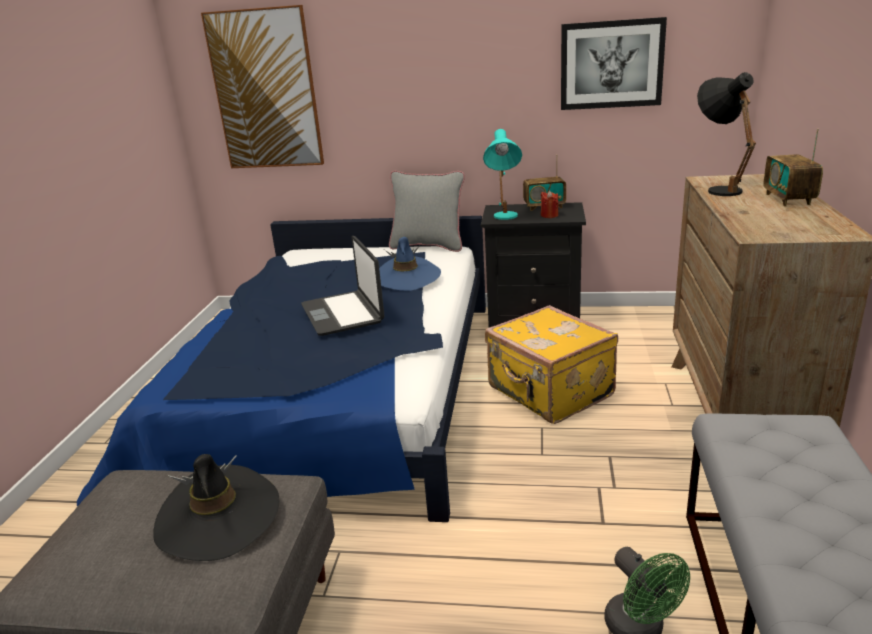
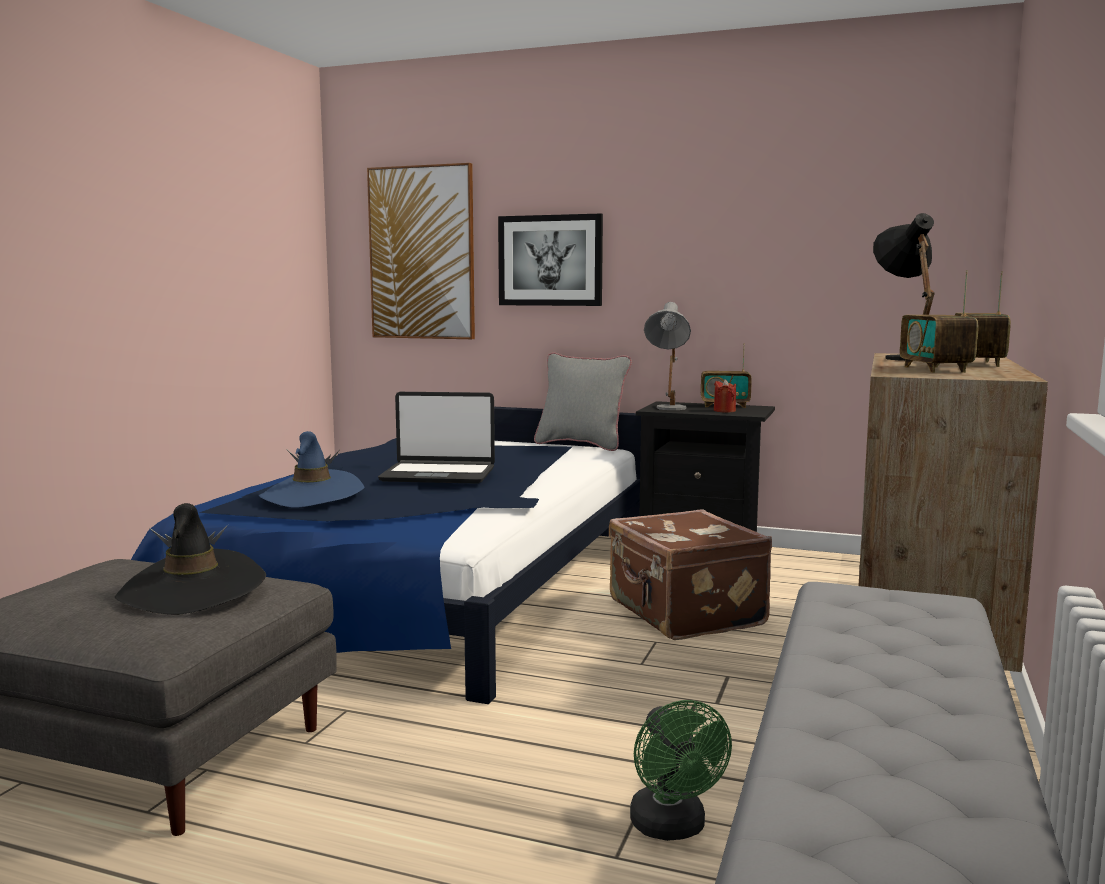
camera: 10 degrees right, 15 degrees down
(343, 314) = (438, 475): laptop -> laptop turned 75 degrees counterclockwise
(407, 278) = (534, 461): blue hat -> blue hat (312, 495)
(504, 219) = (668, 409): turquoise table lamp -> grey table lamp
(549, 393) = (684, 614): yellow suitcase -> brown suitcase
(611, 64) = (814, 241): picture -> picture (550, 260)
(772, 219) = (935, 369): none -> radio

